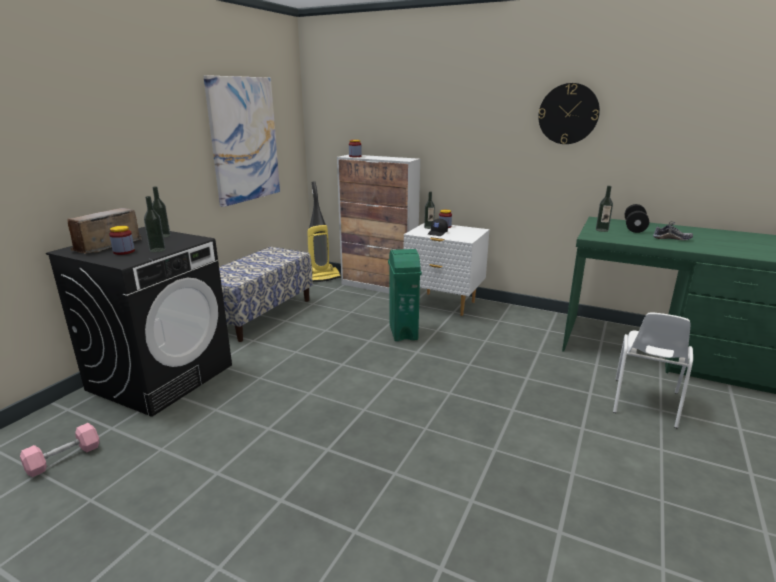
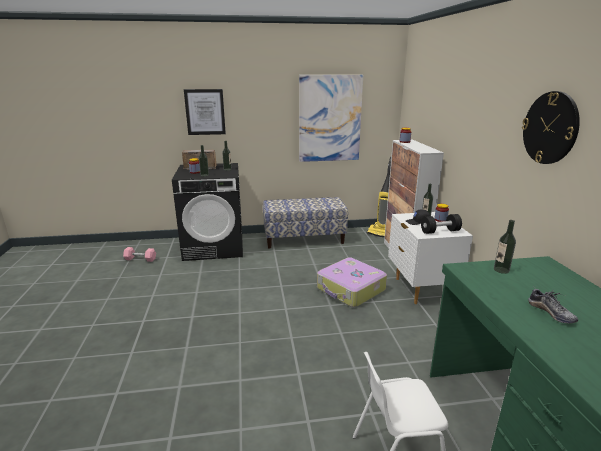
camera: 55 degrees right, 0 degrees up
(75, 142) = (205, 112): none -> picture
(403, 332) = (350, 290): green trash can -> suitcase
(634, 227) = (554, 285): black dumbbell -> black dumbbell (440, 231)

